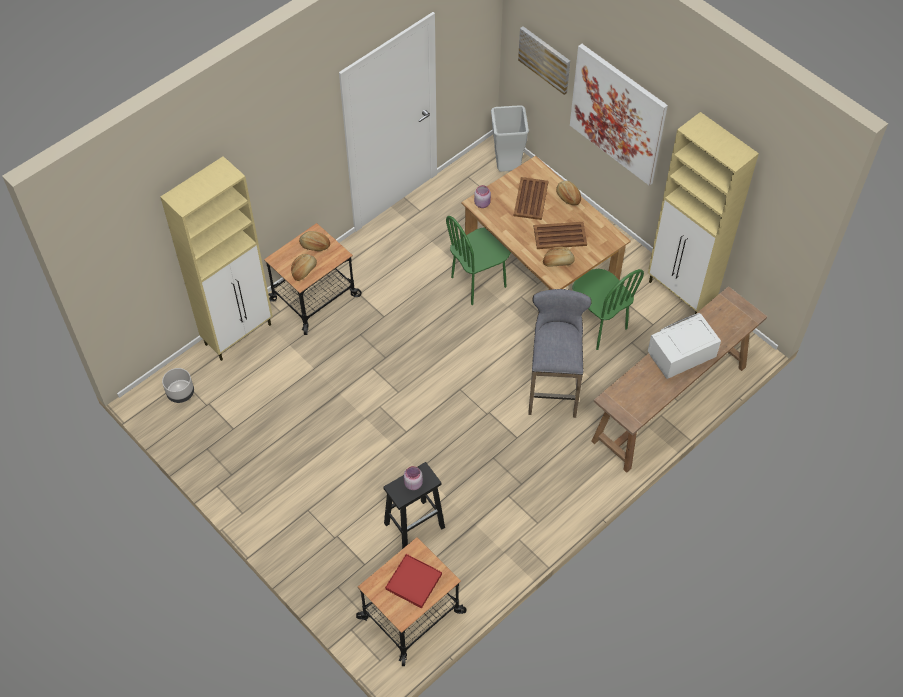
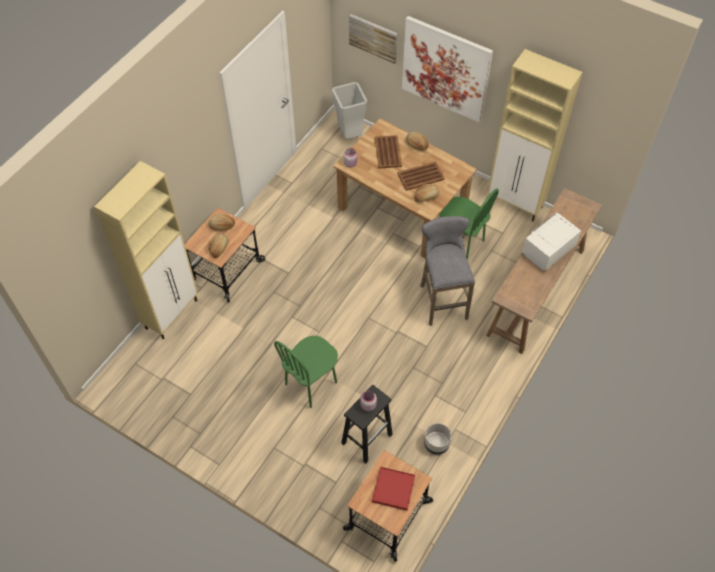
camera: 15 degrees left, 0 degrees up
(180, 393) = (136, 375): grey planter -> grey planter (436, 444)
(478, 282) = (356, 229): green chair -> green chair (311, 383)

